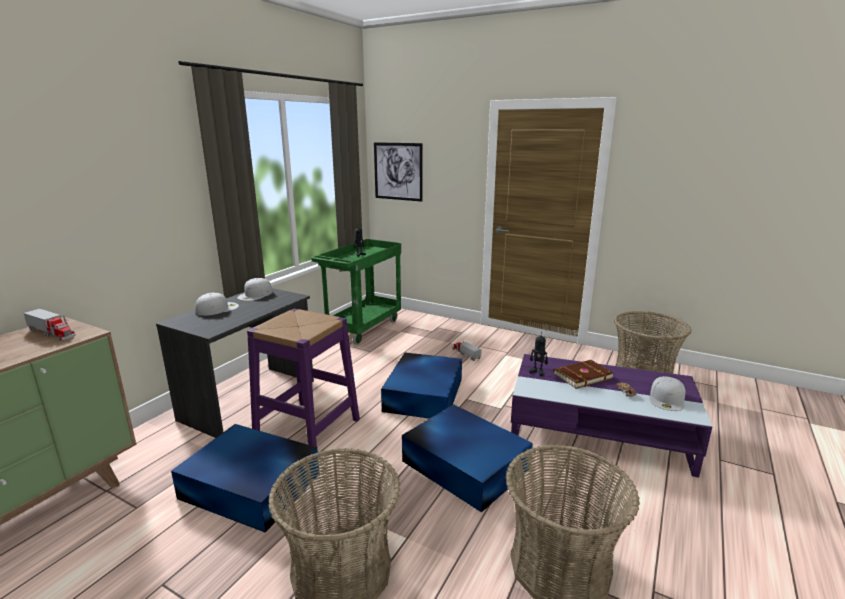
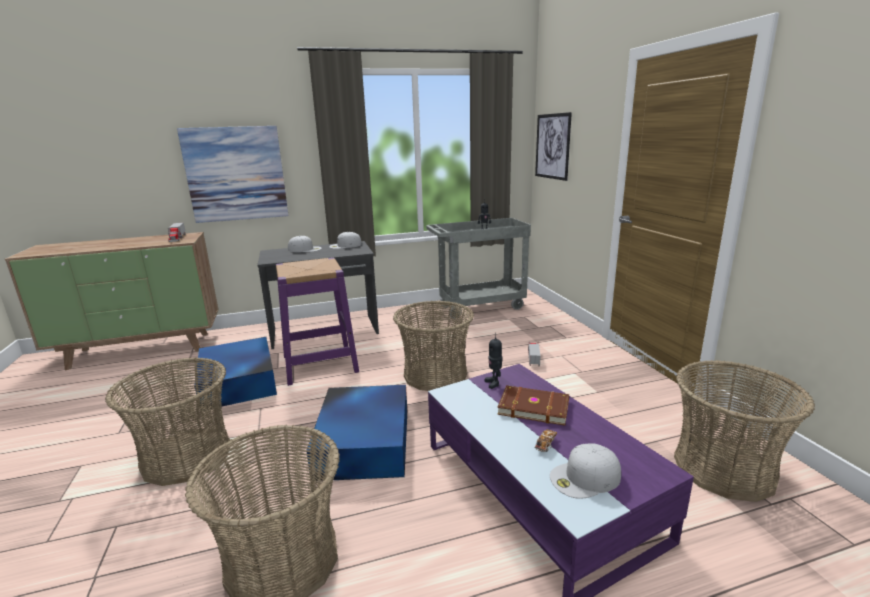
camera: 45 degrees right, 0 degrees up
(102, 226) = (236, 174): none -> picture
(362, 330) = (478, 309): green cart -> grey cart
(424, 394) = (435, 375): blue storage box -> basket

